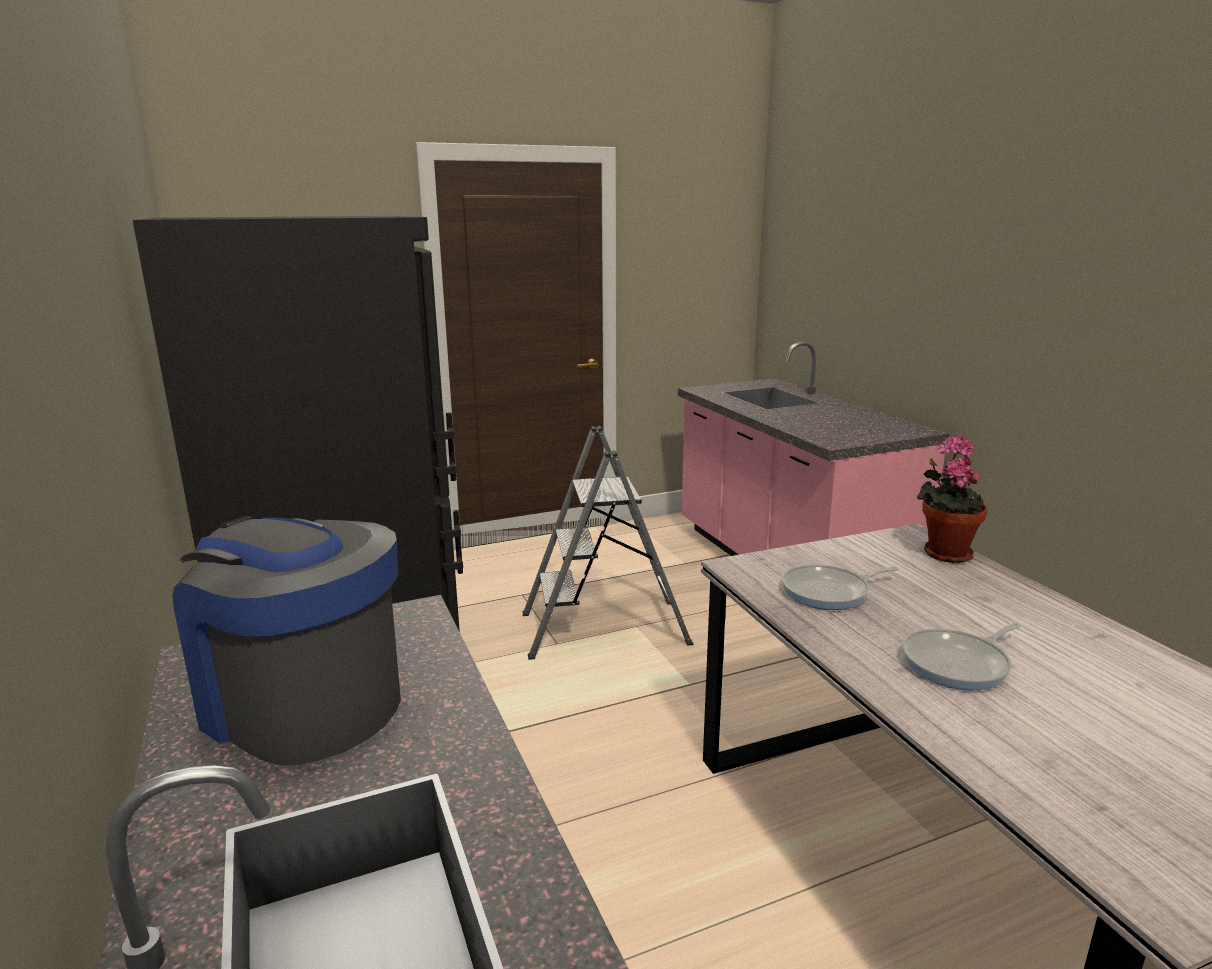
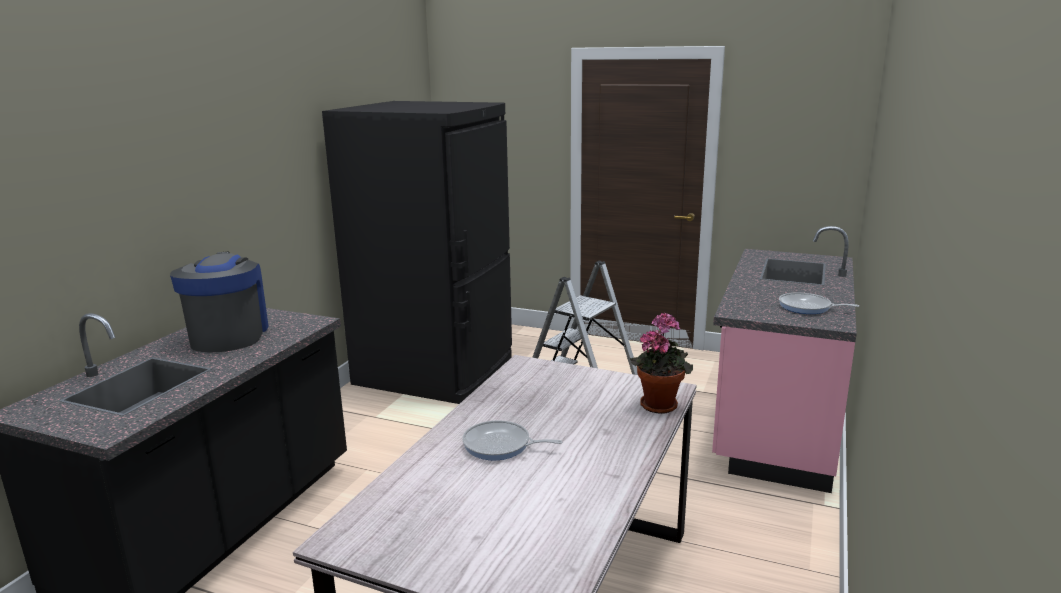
camera: 45 degrees right, 0 degrees up
(829, 592) = (533, 392): frying pan -> frying pan (807, 307)

